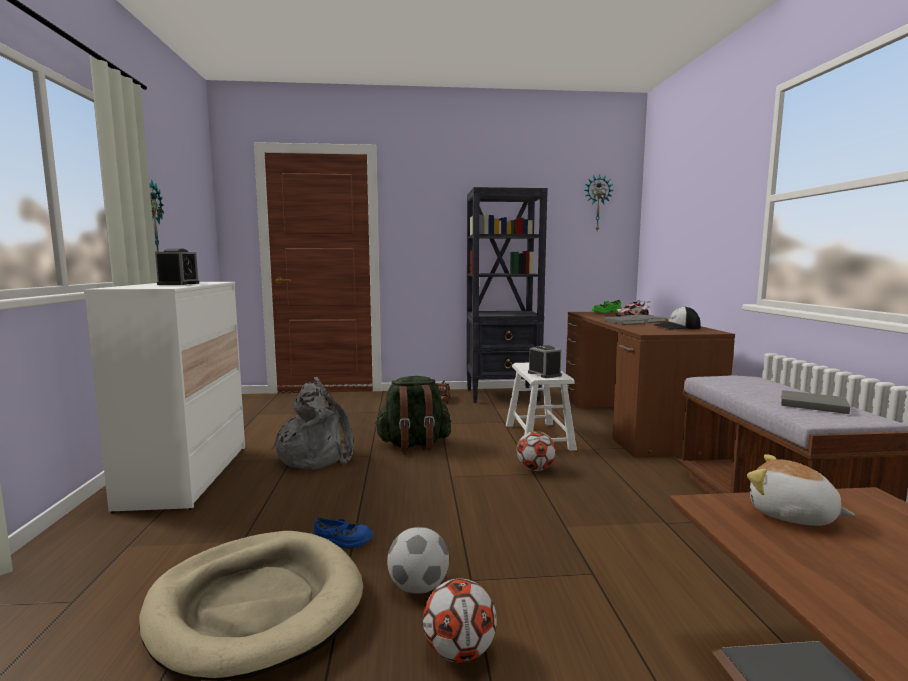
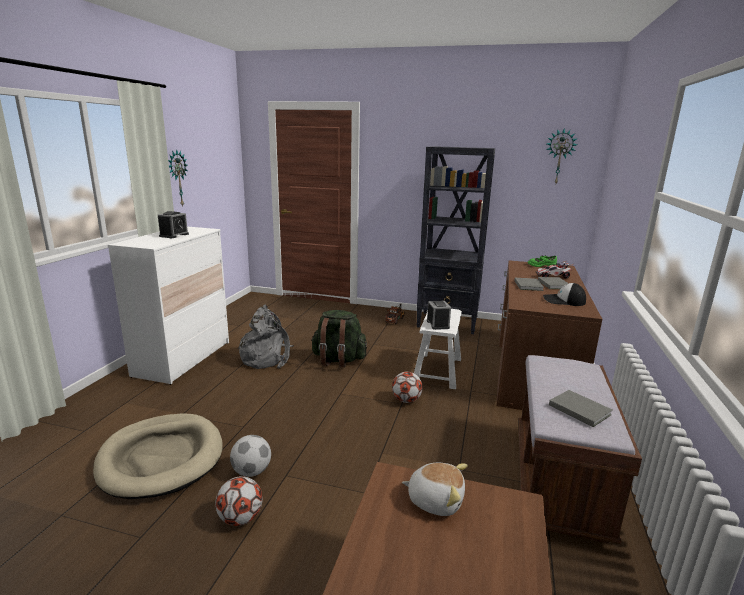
camera: 20 degrees right, 10 degrees up
(342, 542) = (234, 428): blue shoe -> none
(791, 515) = (435, 500): plush toy -> plush toy turned 135 degrees clockwise

